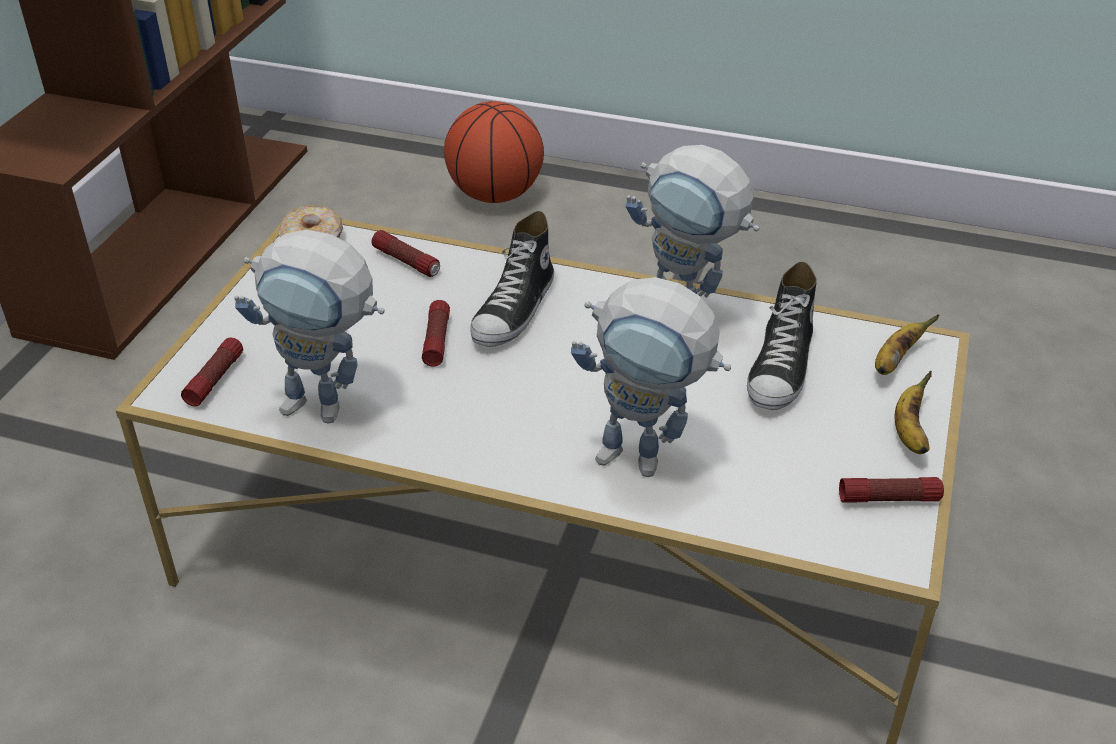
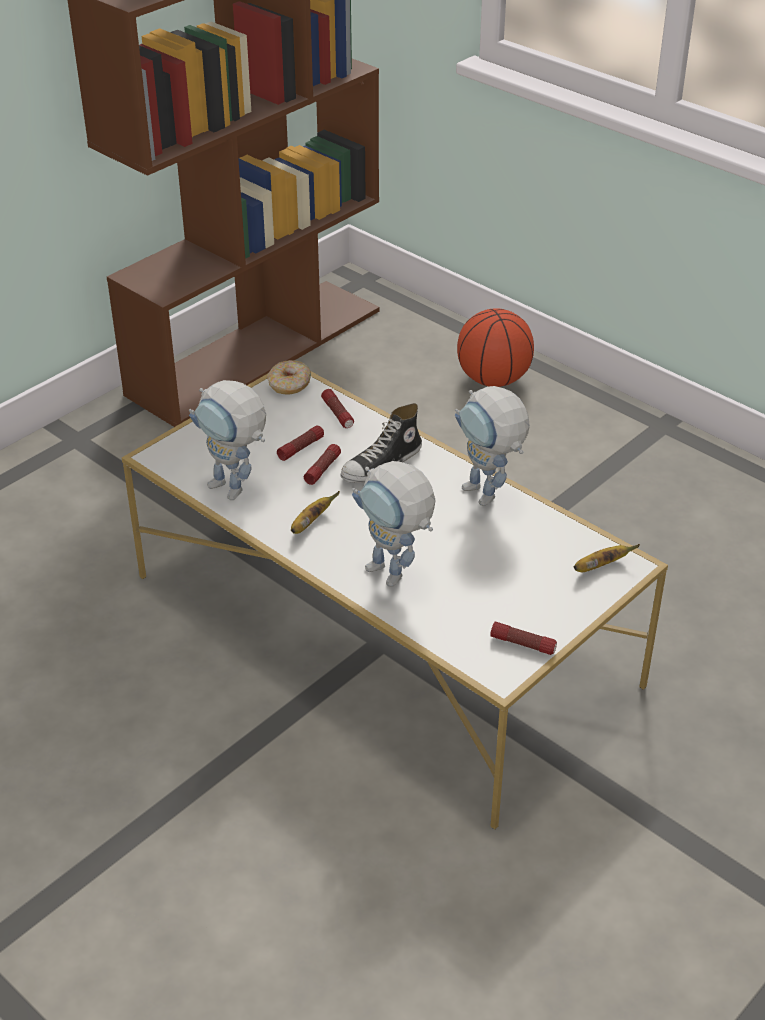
camera: 25 degrees right, 0 degrees up
(215, 379) = (183, 455): flashlight -> flashlight (301, 448)
(781, 368) = (522, 549): shoe -> none
(909, 432) = (570, 611): banana -> banana (310, 523)

